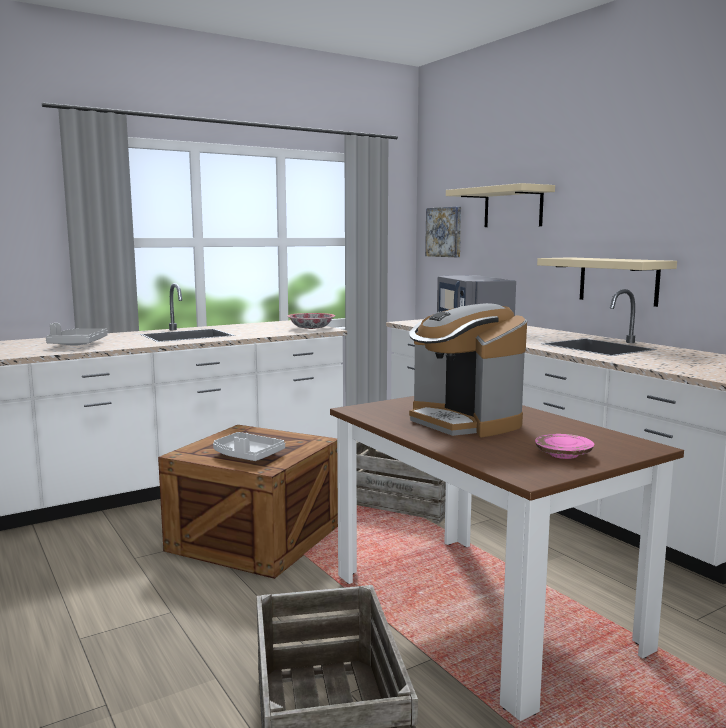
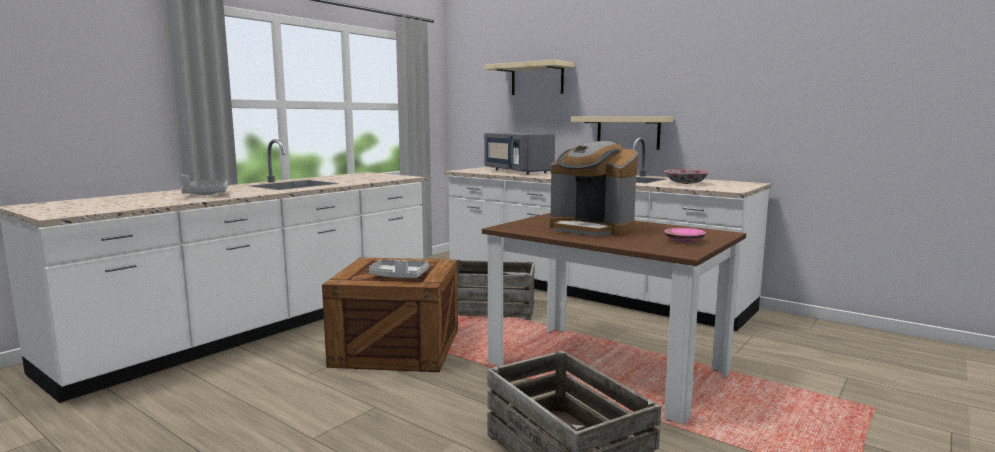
camera: 20 degrees left, 0 degrees up
(311, 328) = (393, 176): bowl -> bowl (685, 183)
(445, 232) = (474, 99): picture -> none

